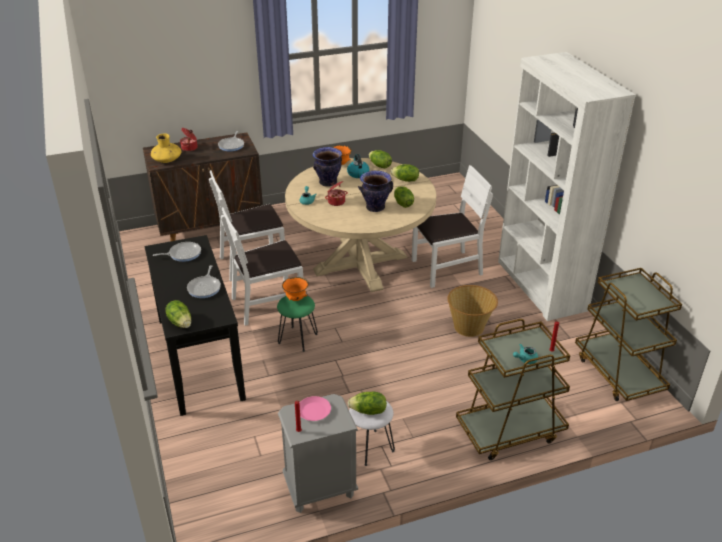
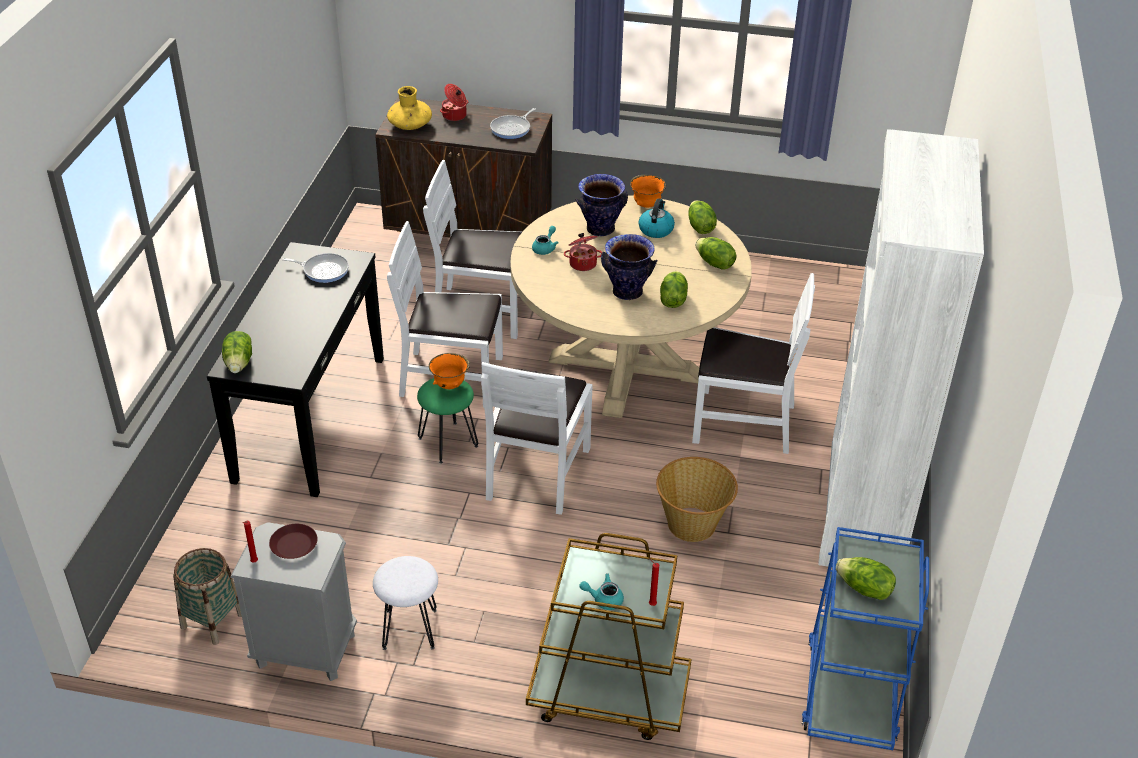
camera: 30 degrees right, 5 degrees up
(205, 288) = (306, 327): frying pan -> none
(243, 500) = (212, 621): none -> basket
(314, 411) = (294, 545): pink plate -> brown plate
(363, 334) = (536, 472): none -> white chair
(368, 411) = (399, 578): lettuce -> lettuce (864, 589)
(618, 373) = (850, 691): brown cart -> blue cart

